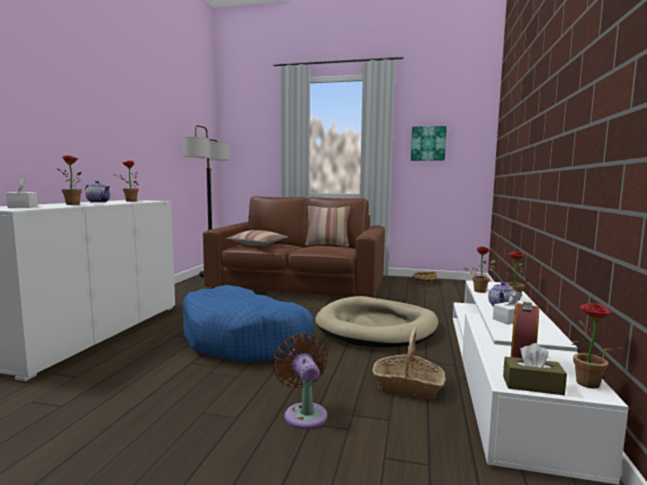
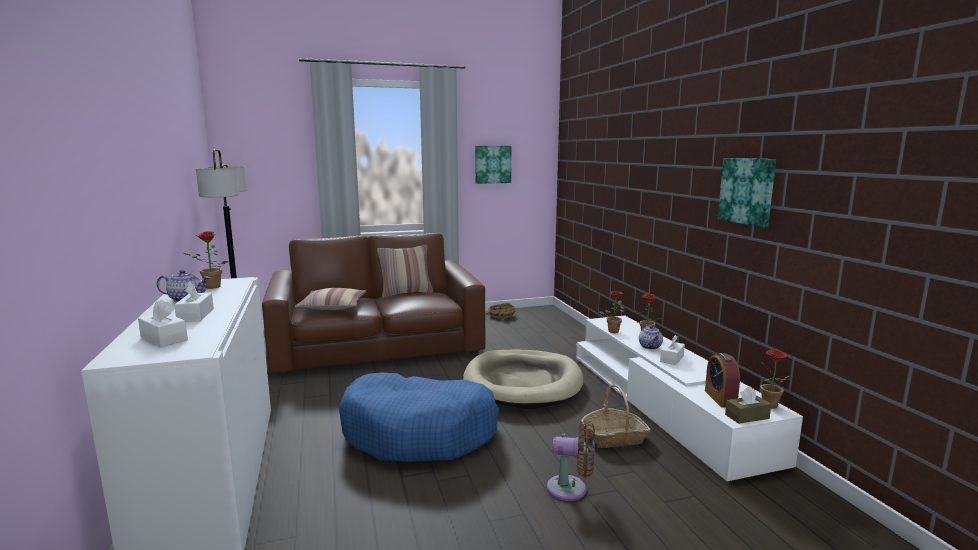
camera: 30 degrees left, 5 degrees up
(75, 204) = (196, 315): potted plant -> white tissue box
(304, 413) = (571, 489): brown fan -> brown fan turned 150 degrees clockwise
(600, 102) = (747, 191): none -> picture

